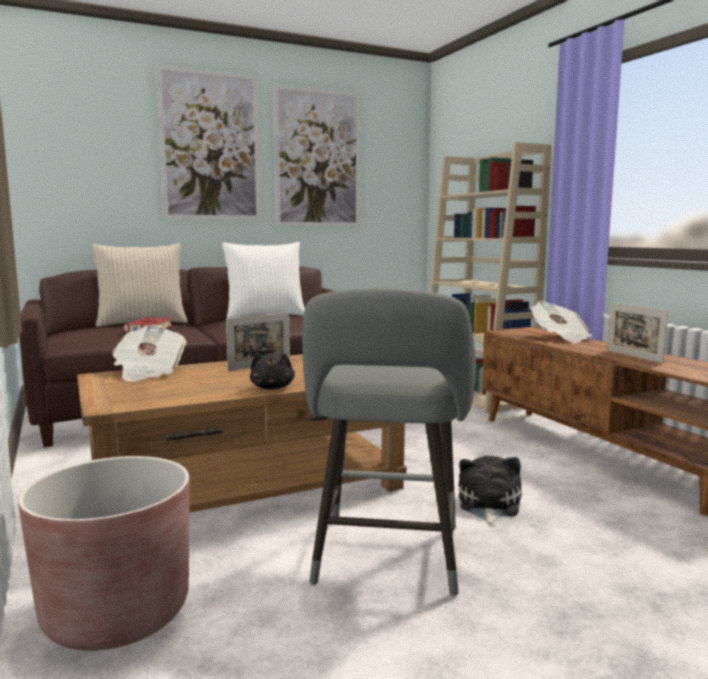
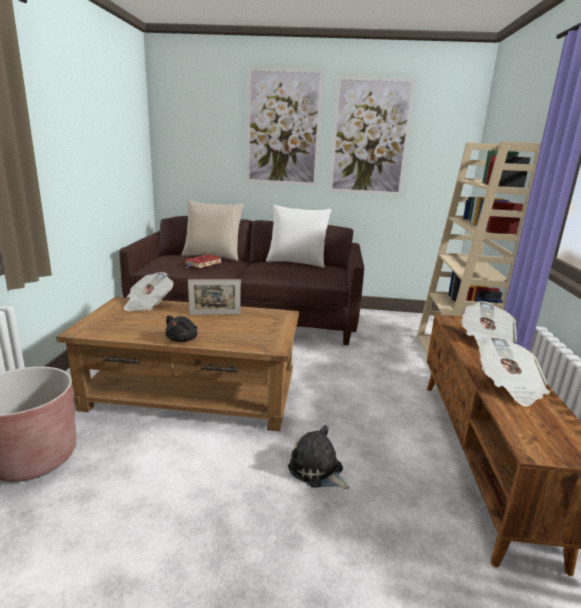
camera: 30 degrees right, 10 degrees up
(387, 560) = (194, 487): grey stool -> none
(488, 505) = (317, 471): plush toy -> plush toy turned 90 degrees counterclockwise
(633, 356) = (509, 387): picture frame -> newspaper

